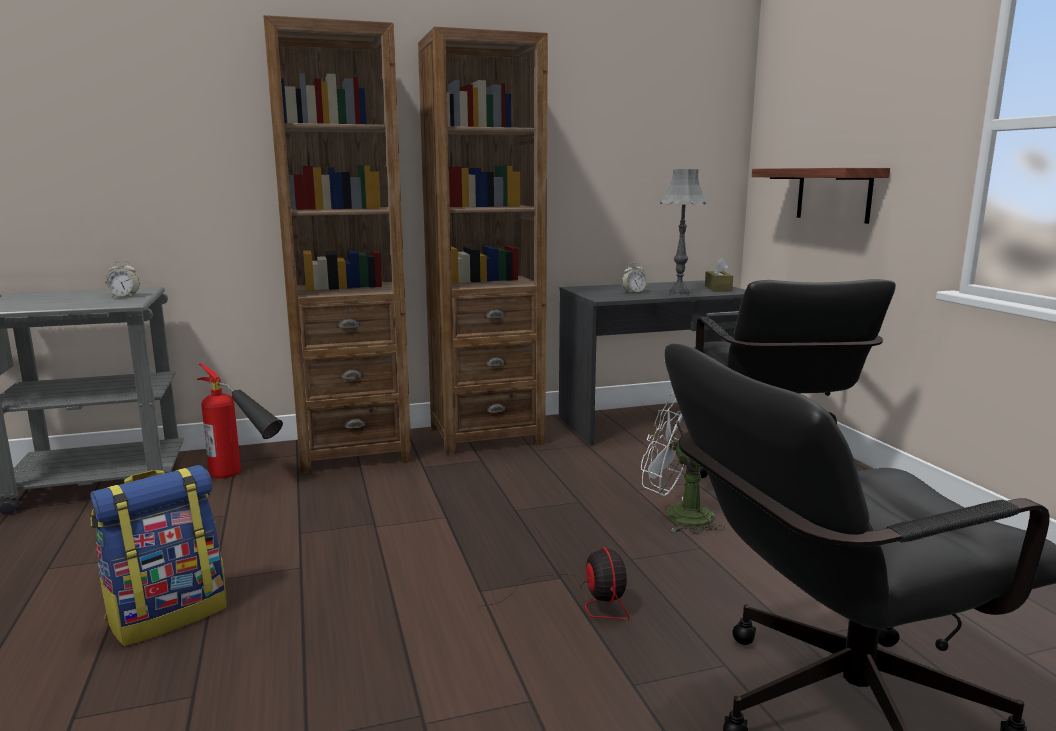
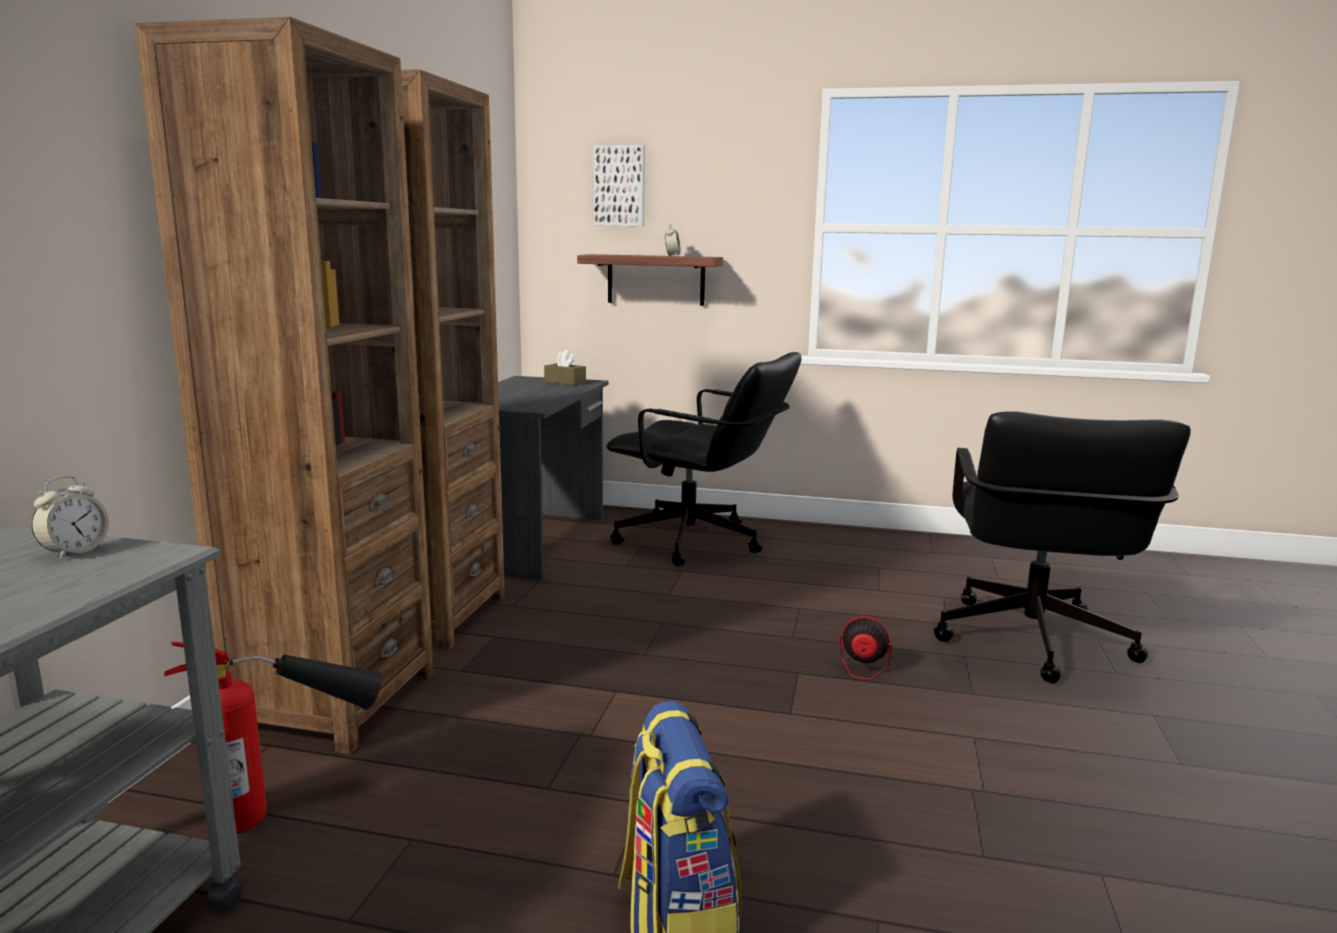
camera: 60 degrees left, 0 degrees up
(634, 292) = (526, 398): alarm clock -> alarm clock (672, 256)
(678, 515) = (736, 596): white fan -> none
(679, 293) = (563, 392): grey table lamp -> none
(816, 97) = (620, 186): none -> picture

